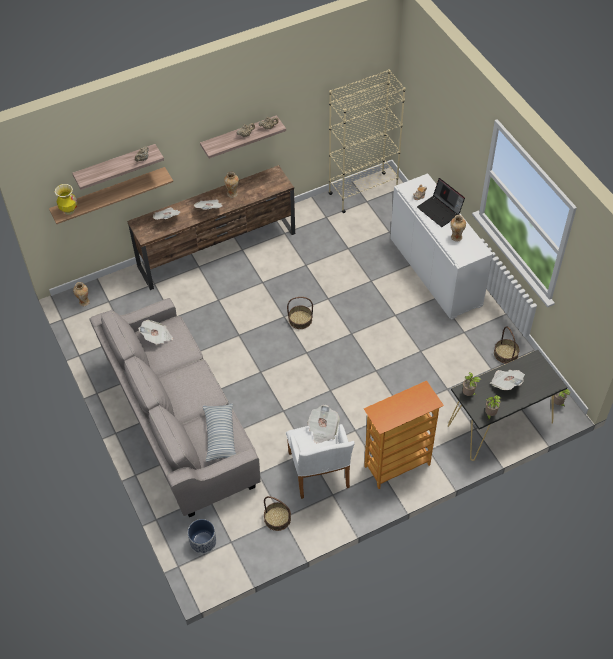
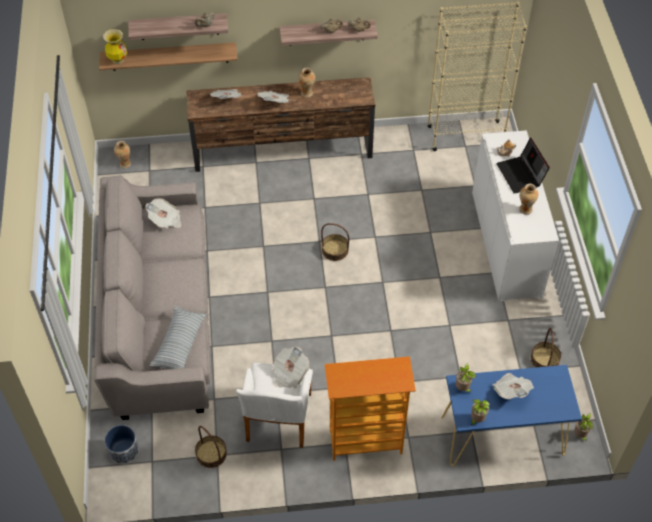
camera: 20 degrees right, 0 degrees up
(499, 424) = (501, 435): black console table -> blue console table

